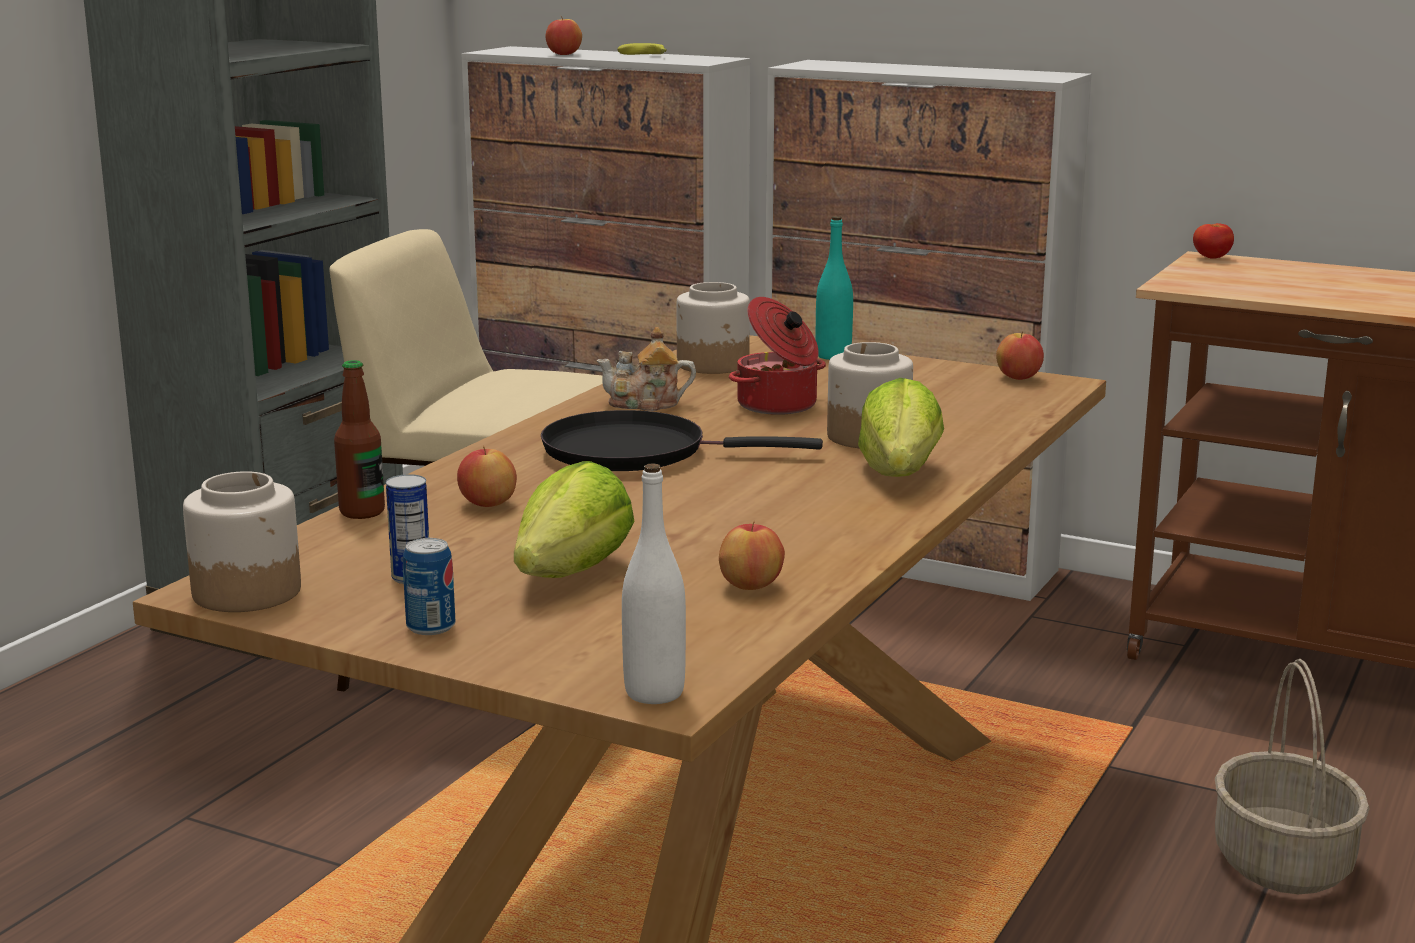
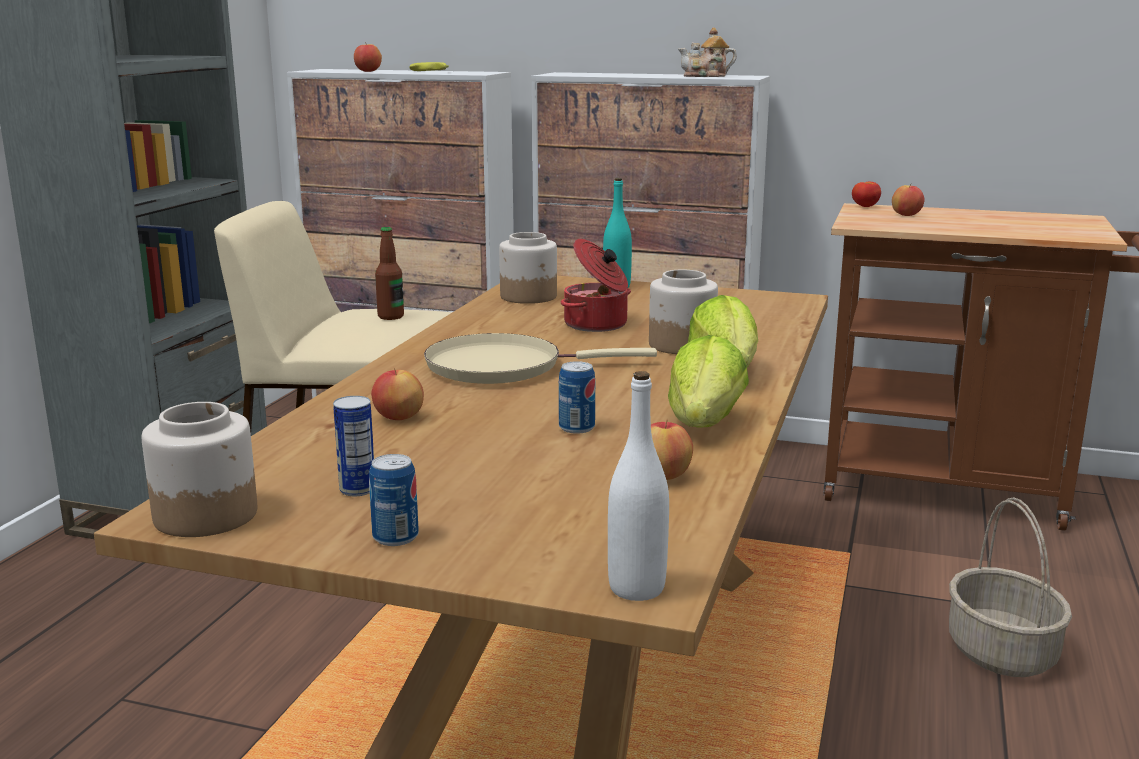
camera: 10 degrees left, 0 degrees up
(362, 512) = (289, 431): bottle -> bottle (390, 317)
(571, 573) = (501, 475): lettuce -> lettuce (704, 423)
(635, 452) = (503, 367): black frying pan -> beige frying pan
(646, 404) = (491, 328): teapot -> teapot (706, 76)
(683, 527) = (576, 428): none -> can
(1018, 378) = (764, 296): apple -> apple (906, 215)

